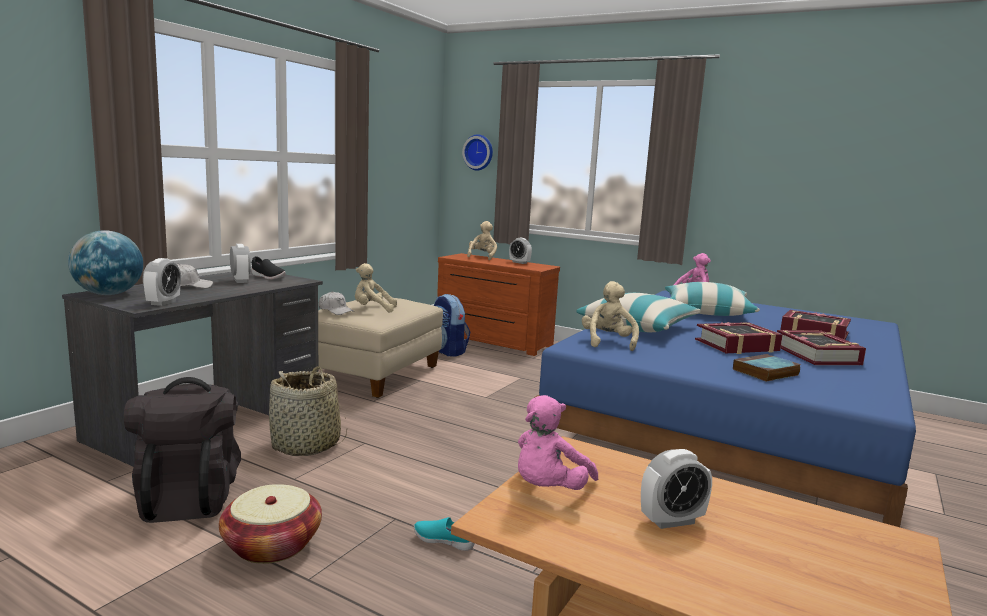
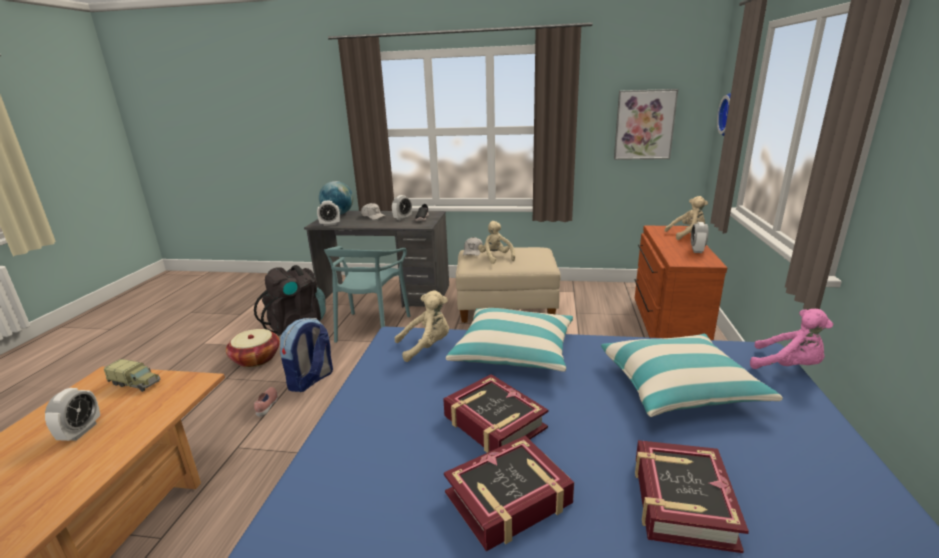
camera: 70 degrees right, 10 degrees up
(306, 445) = (371, 328): basket -> turquoise chair
(404, 160) = (644, 125): none -> picture
(444, 542) = (267, 405): turquoise shoe -> pink shoe
(447, 351) = (601, 315): backpack -> backpack (311, 380)
(548, 489) = (136, 383): pink plush toy -> toy truck
(672, 521) = (80, 431): alarm clock -> alarm clock turned 135 degrees counterclockwise
(765, 372) = (379, 448): book -> none

